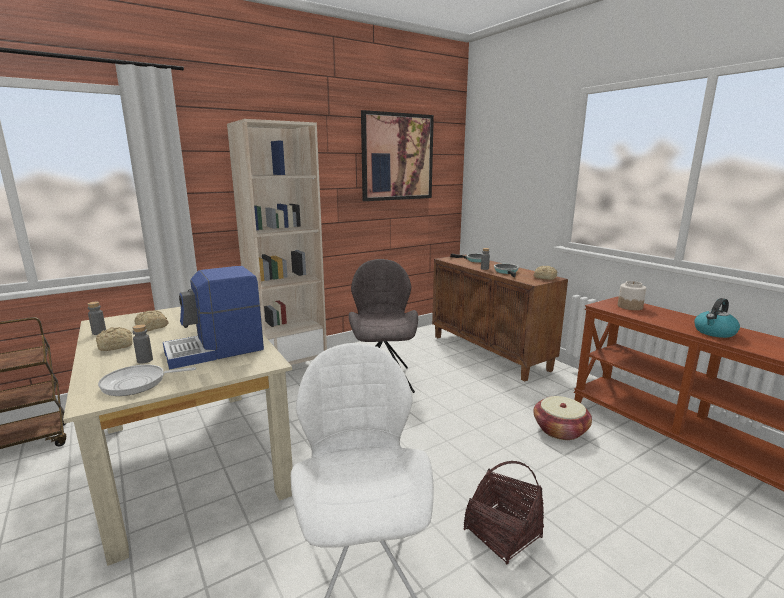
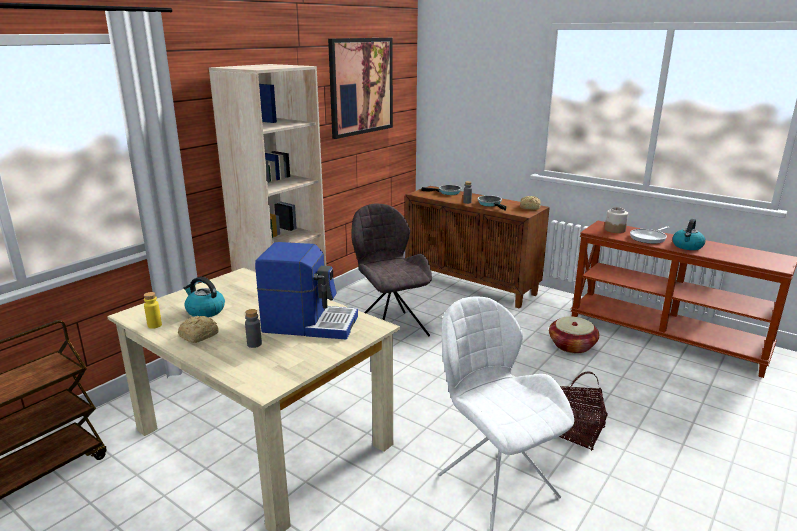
camera: 20 degrees left, 5 degrees up
(99, 332) = (154, 325): grey bottle -> yellow bottle
(138, 383) = (282, 365): frying pan -> frying pan (649, 238)
(151, 327) = (205, 311): bread -> kettle
(215, 350) = (310, 323): coffee machine -> coffee machine turned 120 degrees counterclockwise

